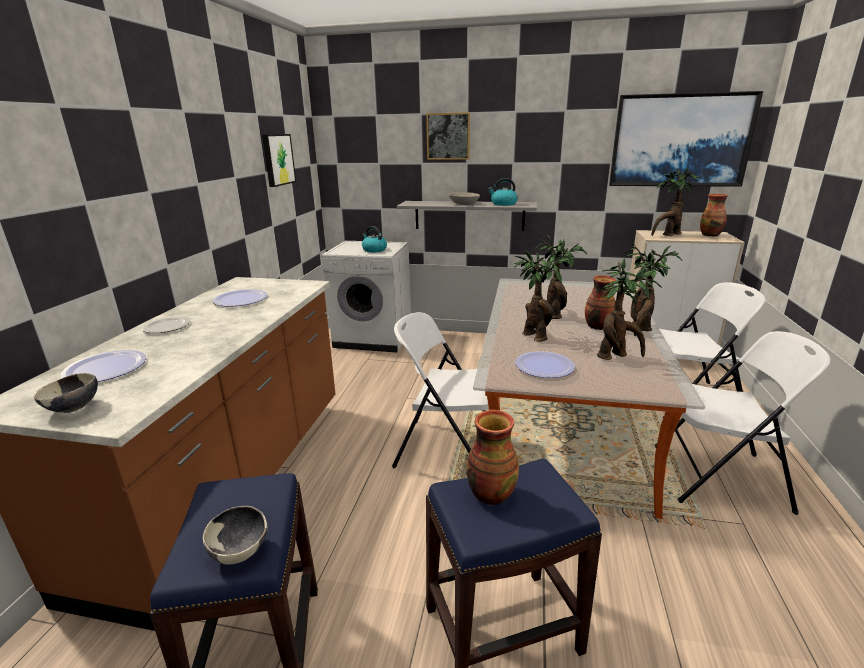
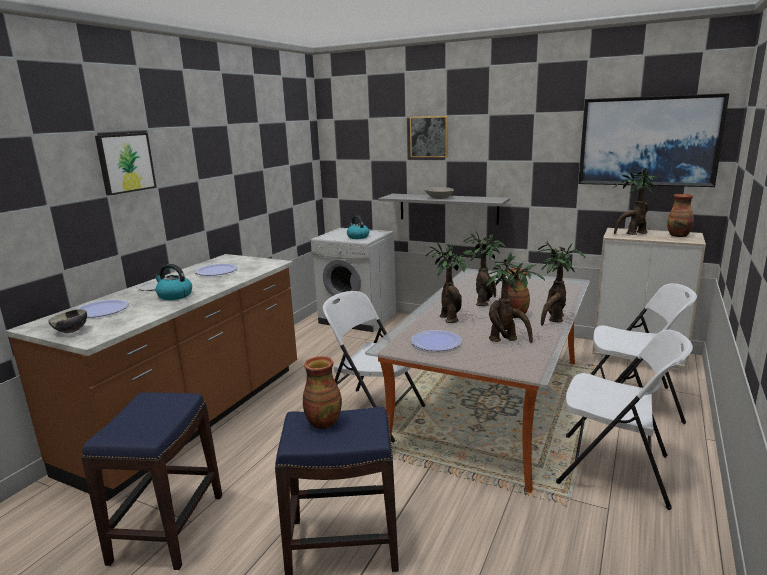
camera: 15 degrees right, 5 degrees down
(240, 551) = (142, 431): bowl -> none
(277, 159) = (276, 158): picture -> picture (125, 163)
(503, 204) = (475, 199): kettle -> kettle (174, 295)

